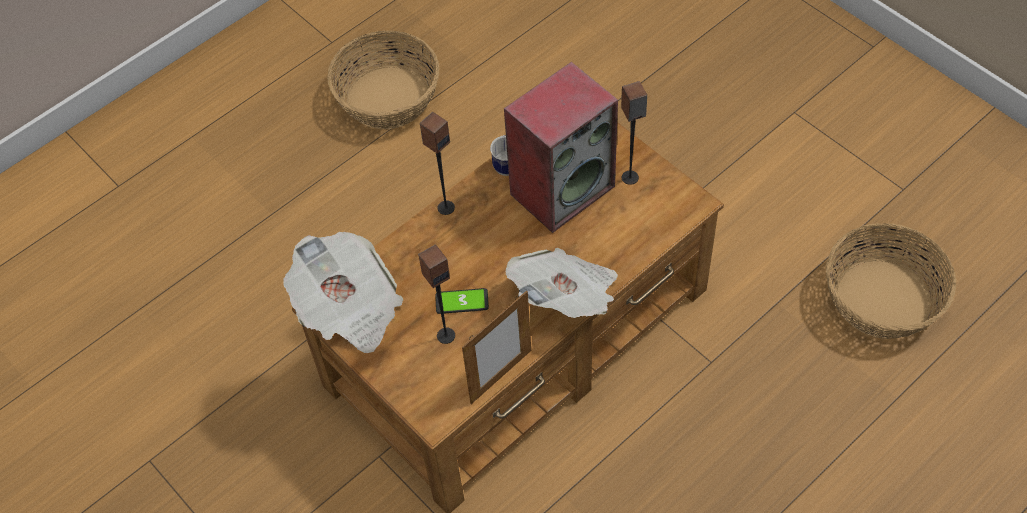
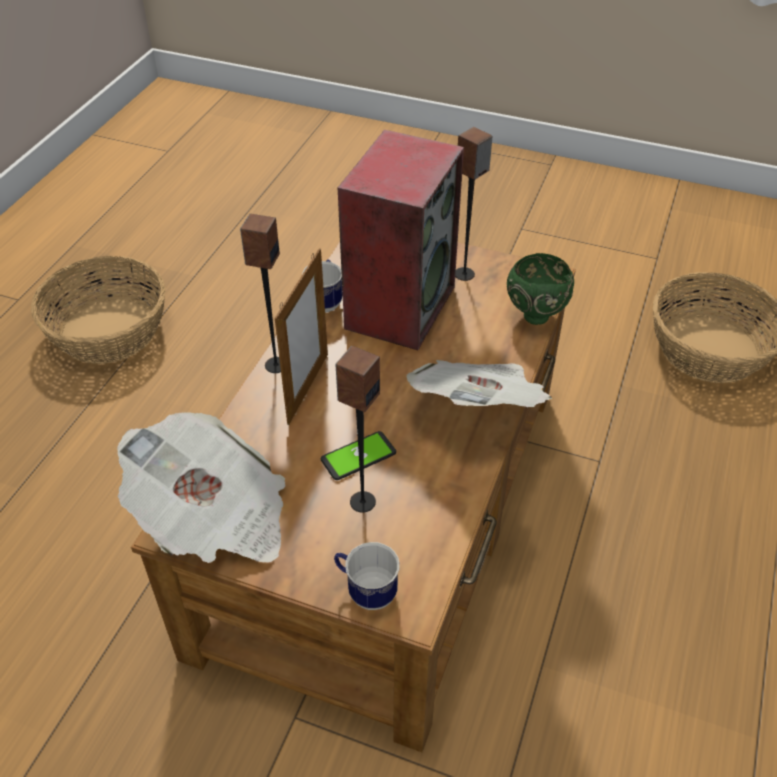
camera: 30 degrees left, 10 degrees down
(414, 396) = (366, 591): none -> mug
(501, 376) = (462, 522): picture frame -> picture frame (308, 388)
(660, 235) = (535, 315): none -> green bowl

